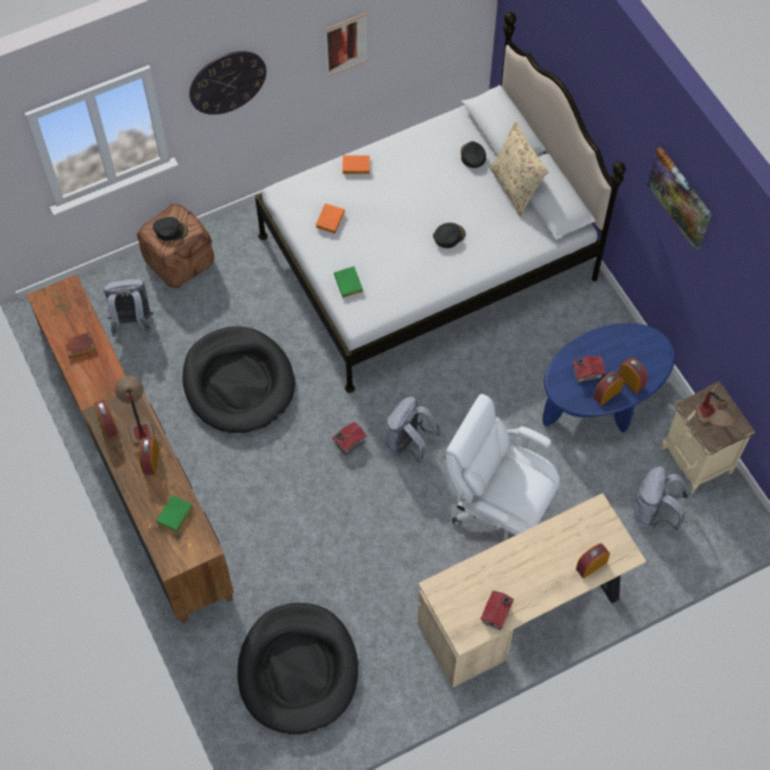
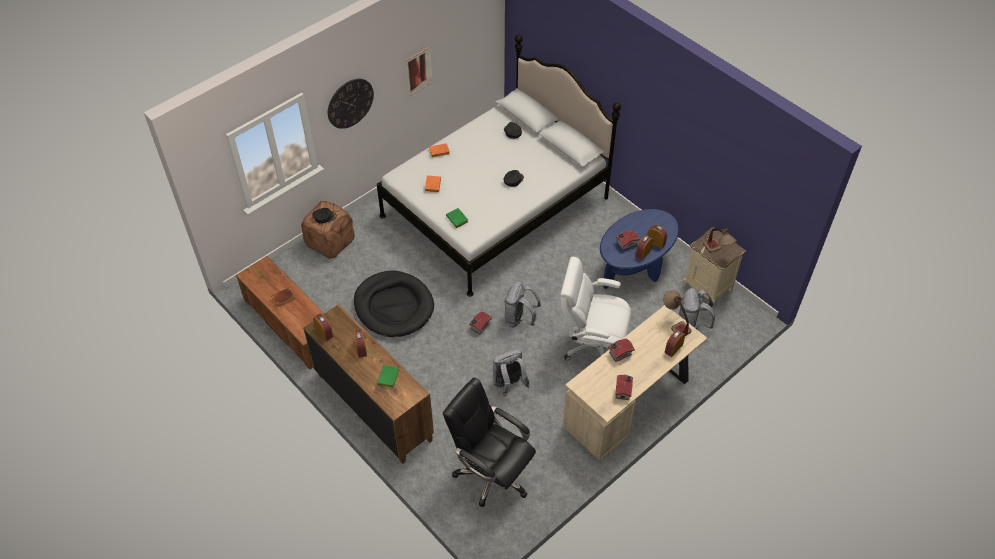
camera: 15 degrees left, 10 degrees down
(132, 322) = (309, 285): grey backpack -> grey backpack (509, 385)
(138, 421) = (344, 326): table lamp -> table lamp (674, 323)
(298, 670) = (491, 474): black dog bed -> black office chair
(510, 554) = (619, 353): none -> toy house
(515, 187) = (546, 144): beige pillow -> none
(680, 197) = (664, 109): picture -> none

